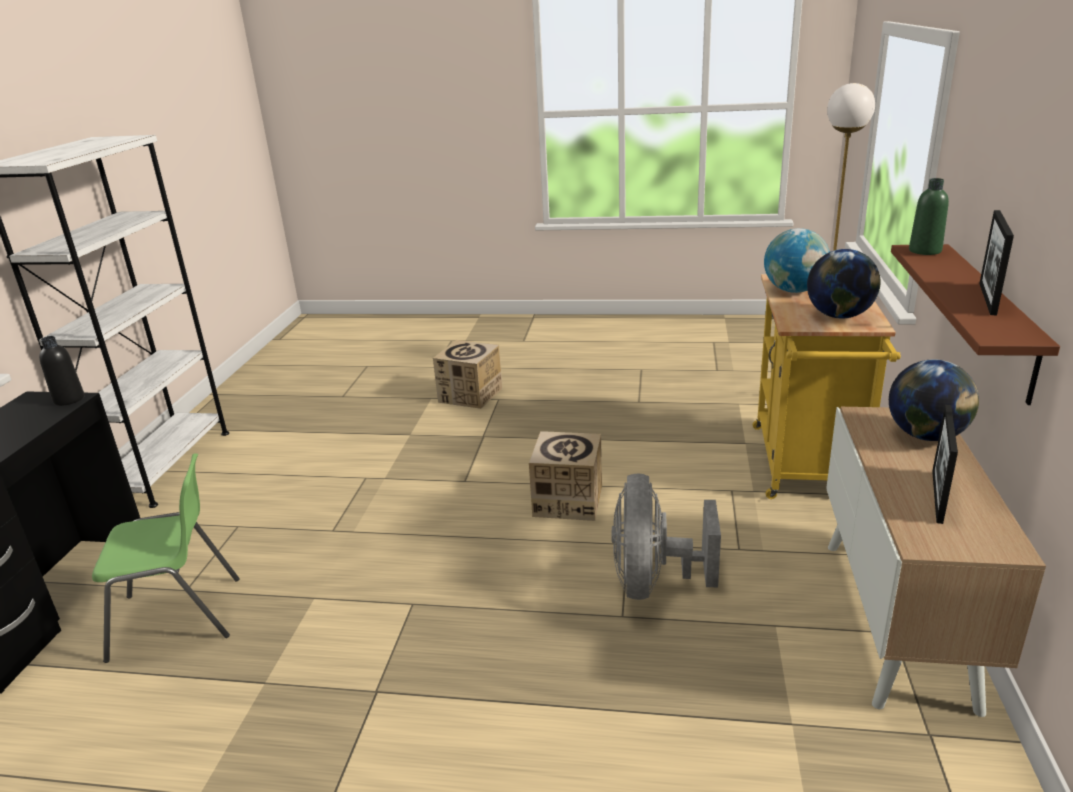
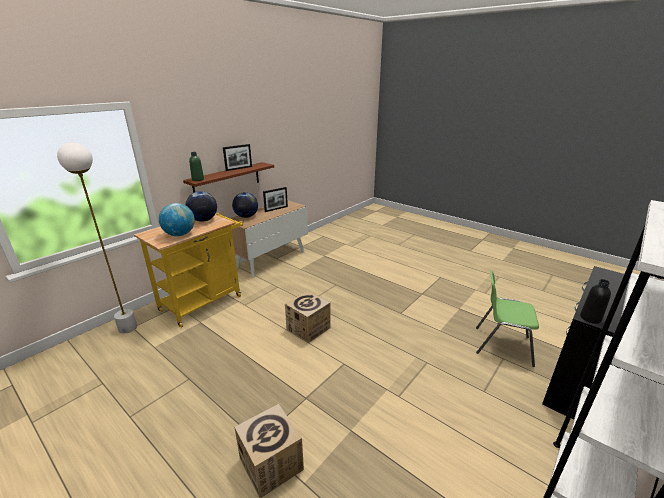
camera: 150 degrees left, 0 degrees up
(653, 582) = (316, 288): grey fan -> none

